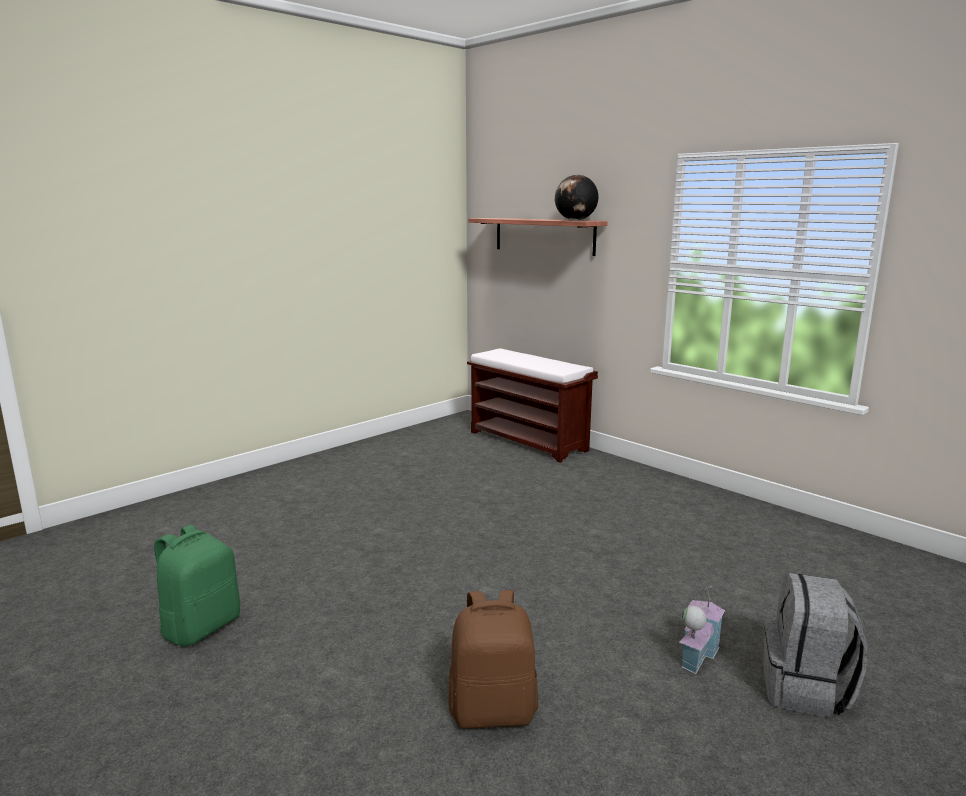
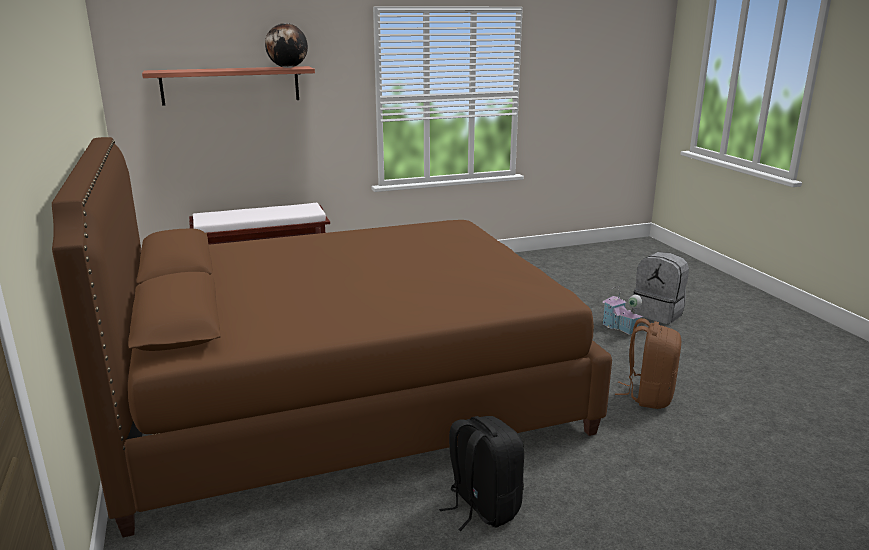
camera: 65 degrees left, 5 degrees up
(201, 627) = (482, 507): green backpack -> black backpack
(367, 520) = (346, 395): none -> brown bed

